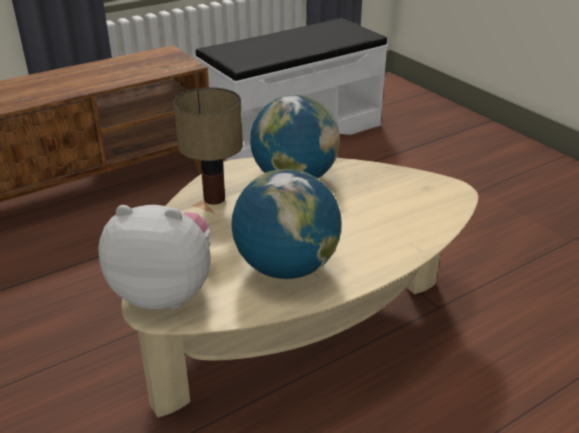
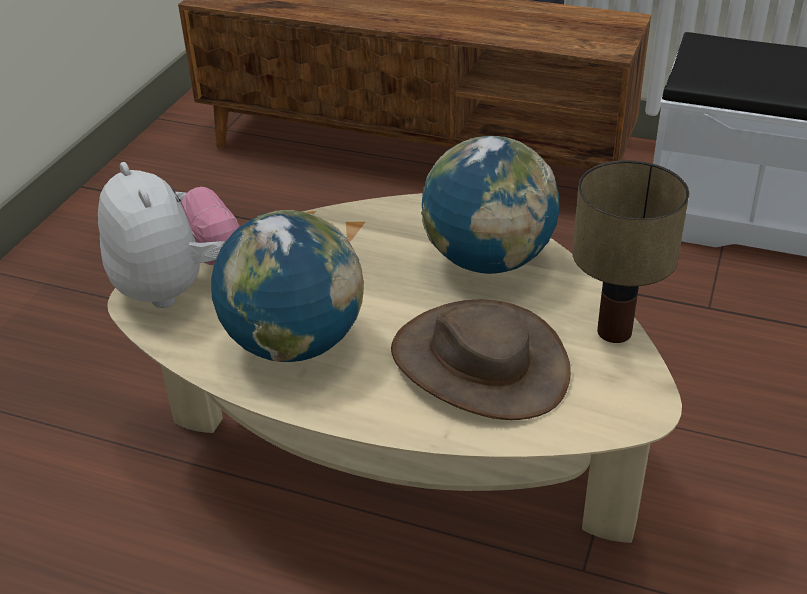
camera: 55 degrees right, 5 degrees up
(215, 199) = (376, 229): table lamp -> table lamp (616, 333)
(375, 217) = (479, 363): none -> brown hat

